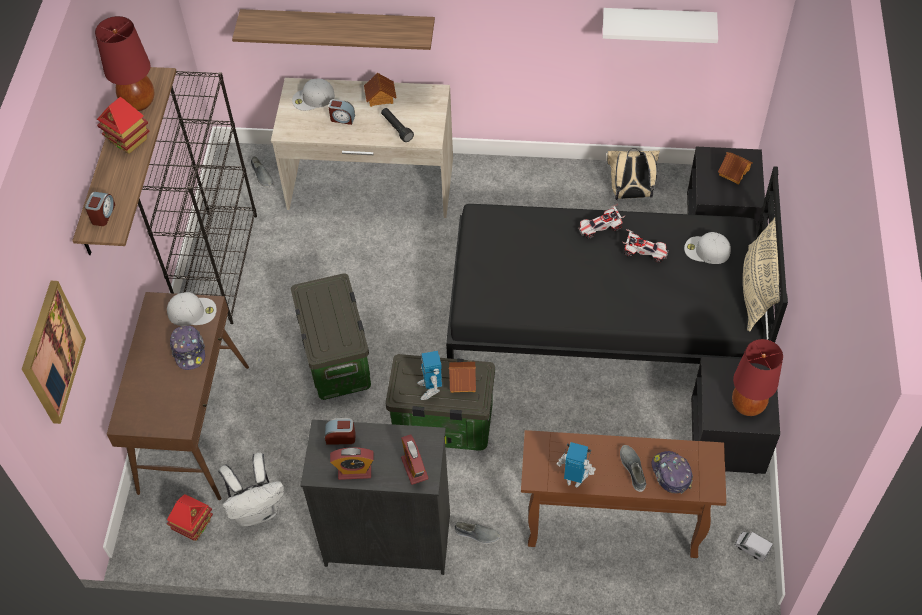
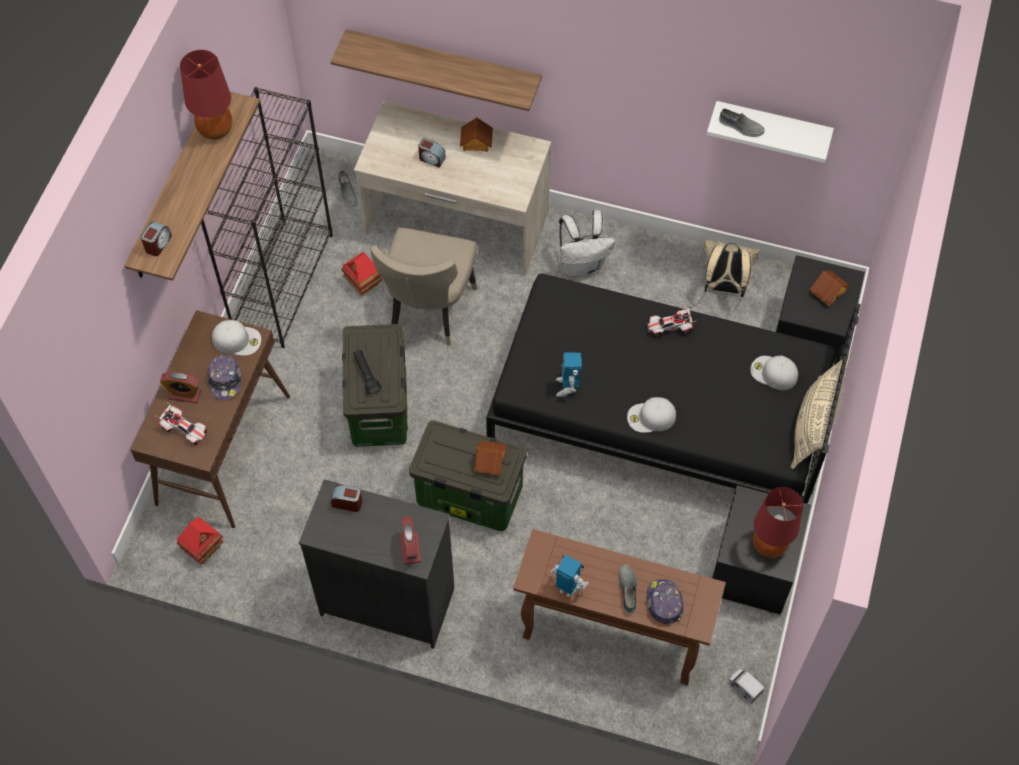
camera: 10 degrees right, 5 degrees up
(51, 352) = (85, 372): picture -> none
(128, 140) = (198, 169): toy house -> toy house (363, 283)
(258, 510) = (268, 546): white backpack -> white backpack (582, 265)
(313, 98) = (407, 130): white cap -> white cap (651, 417)
(354, 471) = (353, 539): alarm clock -> alarm clock (184, 394)
(363, 266) = (428, 312): none -> beige chair
(396, 128) = (484, 180): black flashlight -> black flashlight (366, 374)
(430, 389) = (456, 463): toy robot -> toy robot (567, 387)
(477, 534) = (476, 615): grey shoe -> grey shoe (741, 127)
(644, 252) = (708, 362): toy car -> toy car (184, 430)

